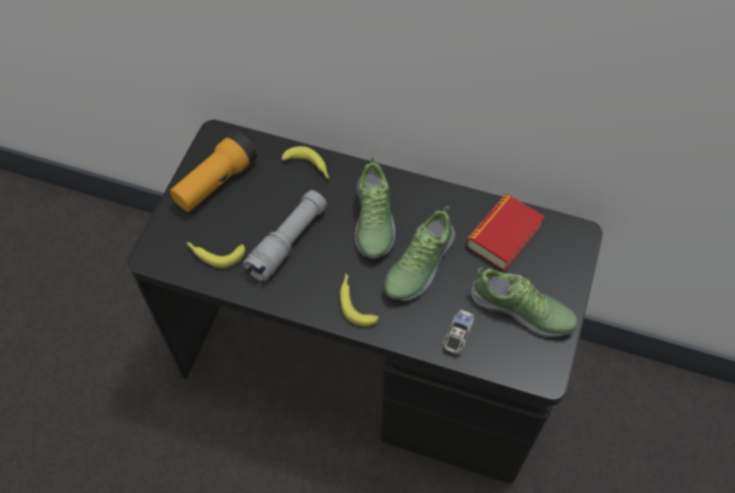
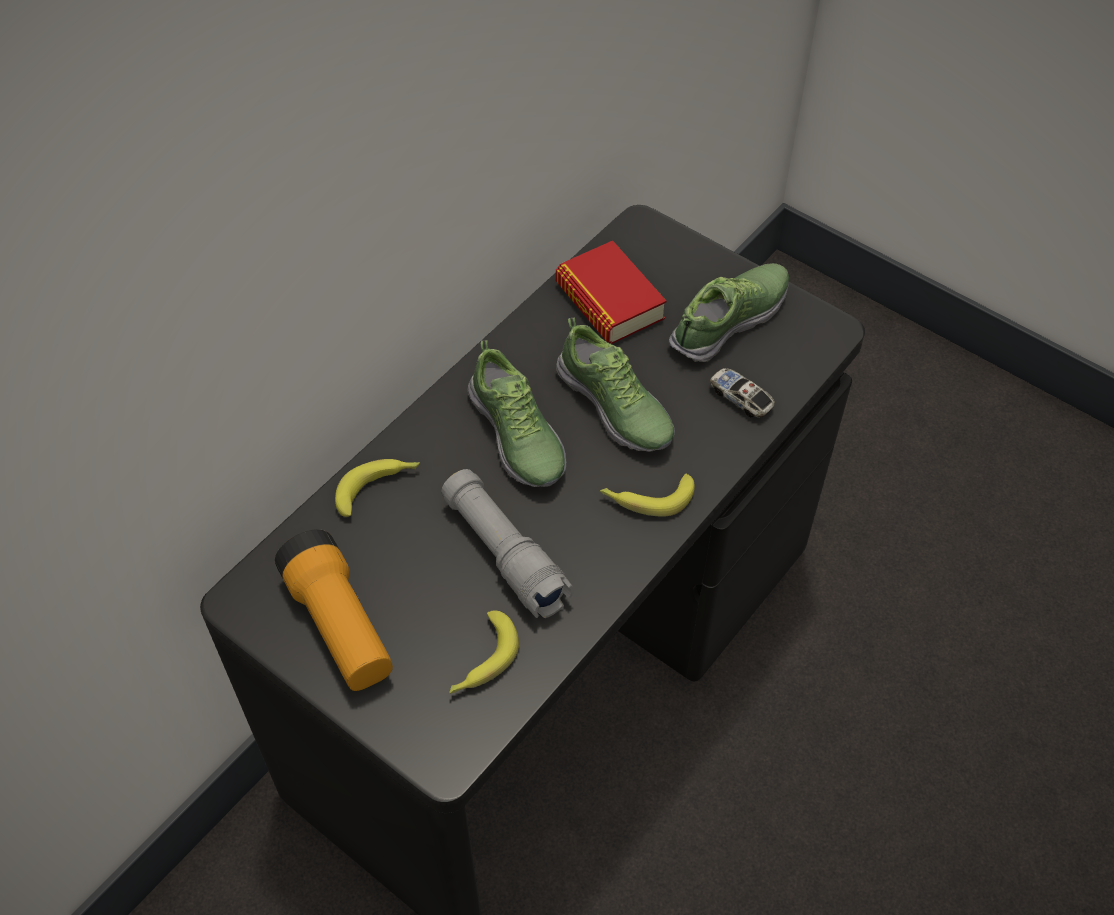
camera: 70 degrees left, 5 degrees down
(373, 221) = (517, 436): shoe -> shoe turned 45 degrees clockwise

